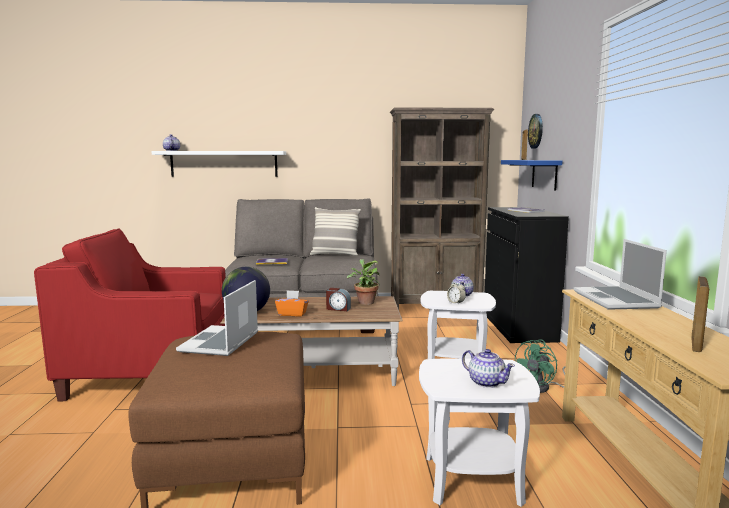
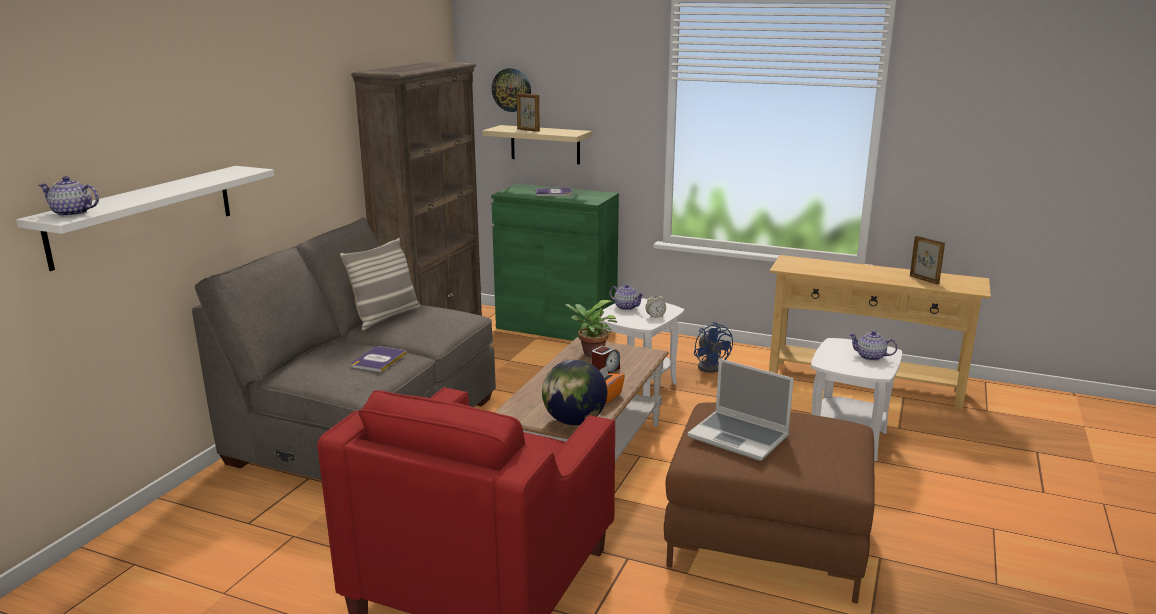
camera: 65 degrees left, 10 degrees up
(486, 382) = (871, 357): teapot -> teapot turned 135 degrees counterclockwise
(518, 327) = (556, 327): black cabinet -> green cabinet
(542, 388) = (711, 366): green fan -> blue fan
(544, 174) = (545, 144): blue shelf -> beige shelf
(617, 300) = (814, 266): laptop -> none

